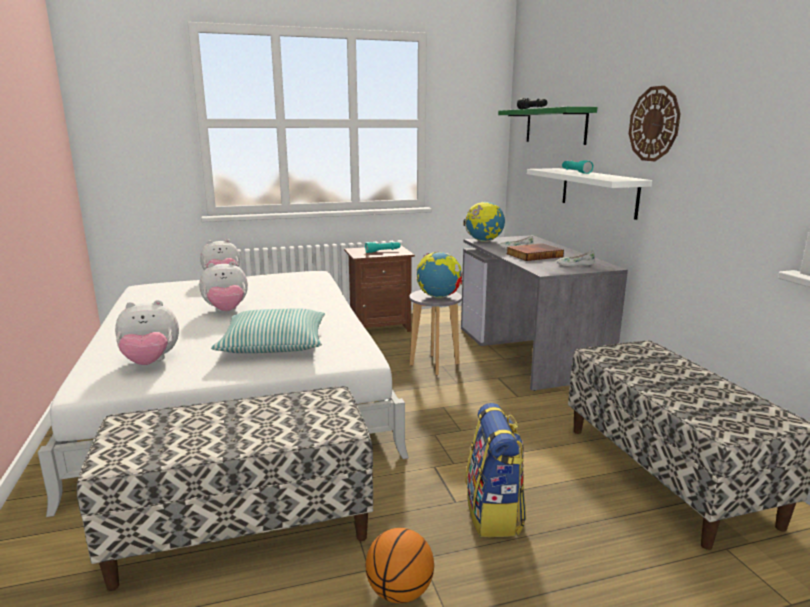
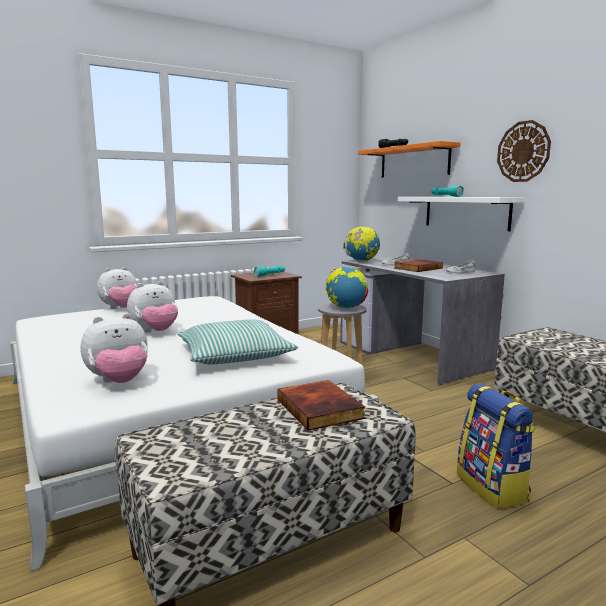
camera: 15 degrees left, 5 degrees down
(296, 412) = (321, 408): none -> book
(400, 592) = (470, 571): basketball -> none
(555, 126) = (414, 162): green shelf -> orange shelf

